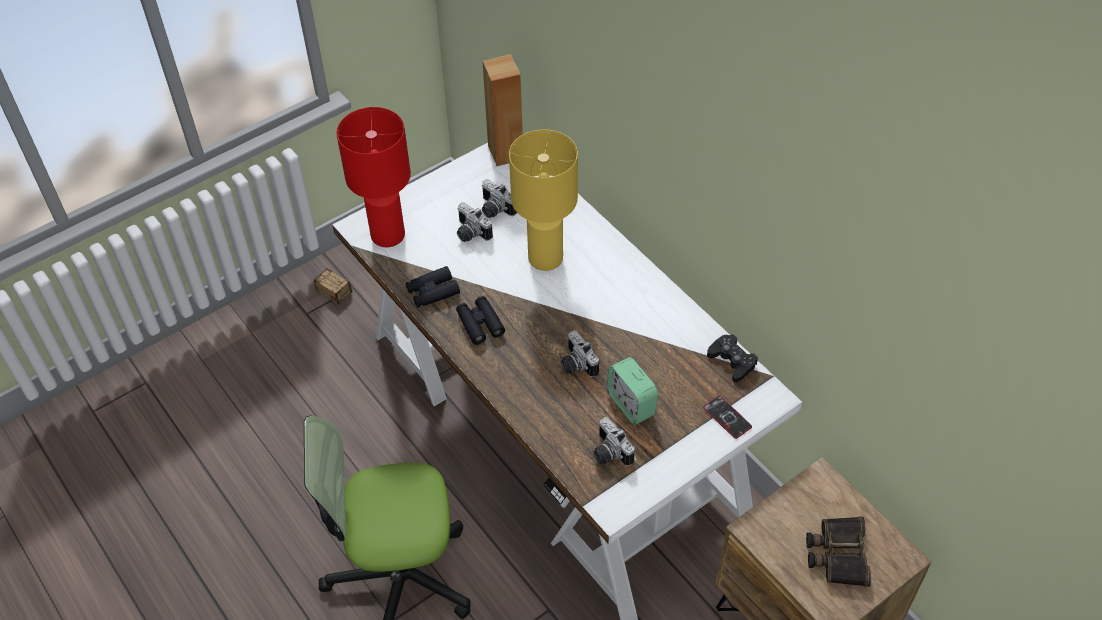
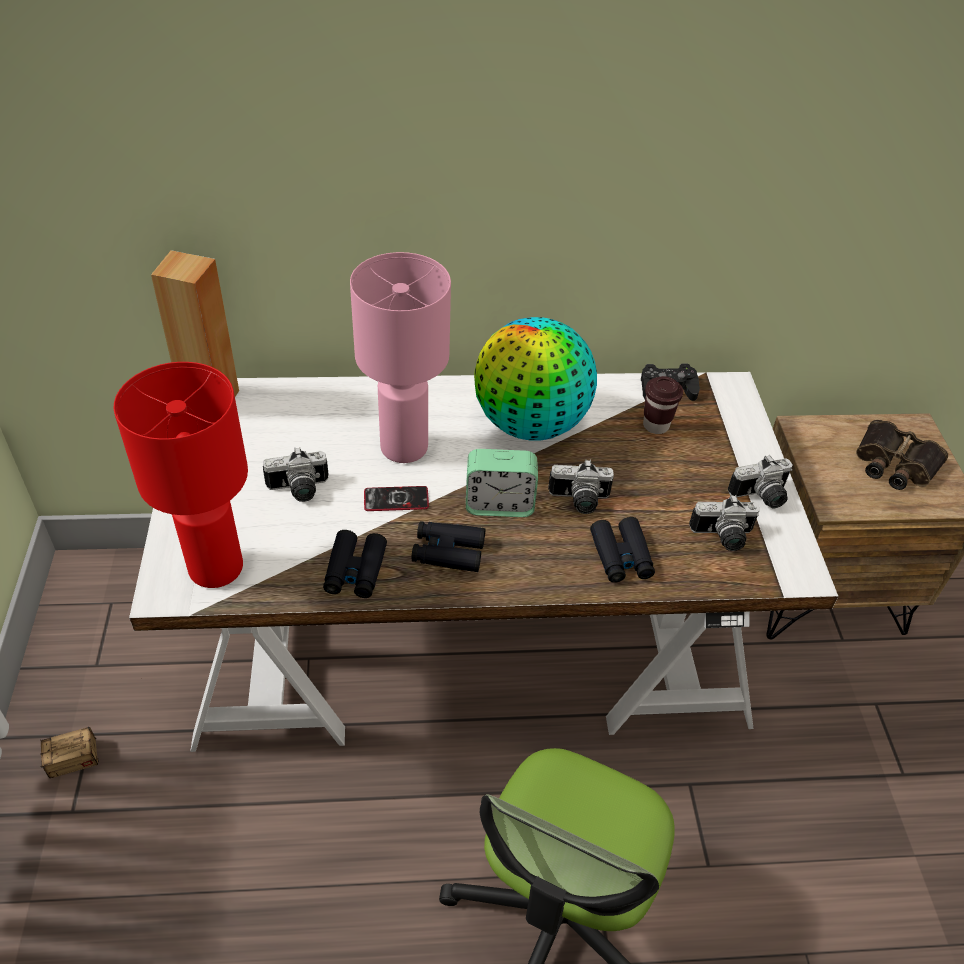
camera: 60 degrees left, 5 degrees down
(494, 209) = (285, 451): camera -> camera (761, 497)
(544, 259) = (404, 448): yellow table lamp -> pink table lamp
(546, 407) = (621, 556): none -> black binoculars
(623, 306) = (530, 424): none -> globe
(631, 404) = (669, 486): alarm clock -> alarm clock (499, 504)
(685, 372) = (656, 425): none -> brown cup
(727, 417) = (736, 427): phone -> phone (396, 499)

